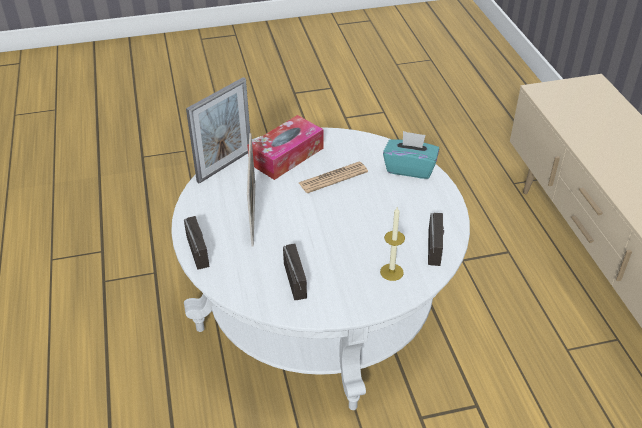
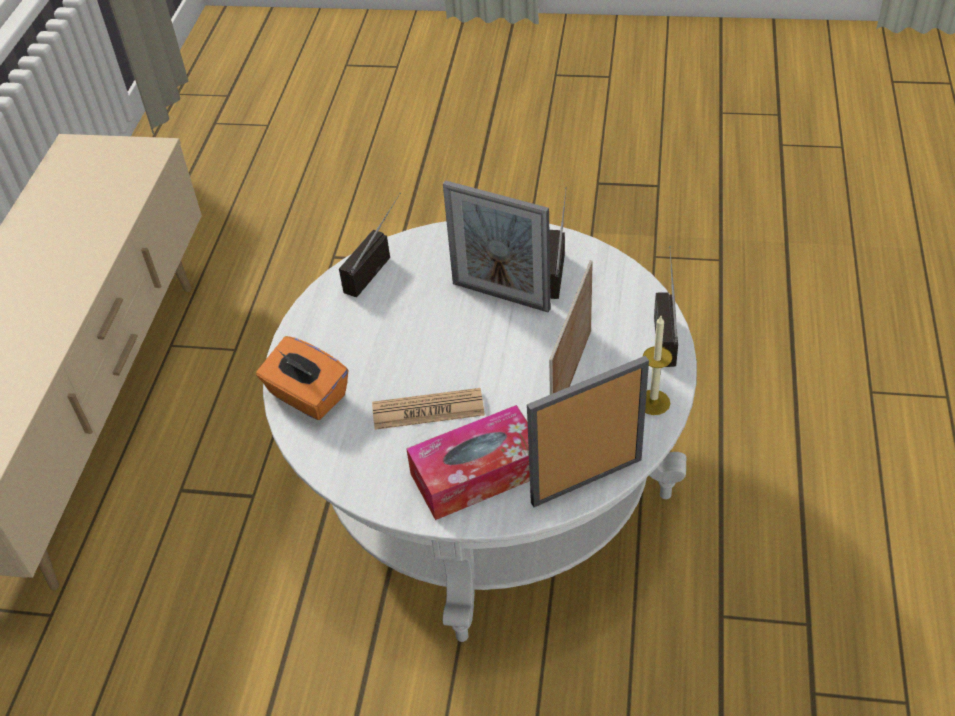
camera: 155 degrees left, 5 degrees up
(327, 256) = (501, 296): none -> picture frame
(391, 272) = (436, 260): candle -> candle (653, 402)
(410, 168) = (307, 396): turquoise tissue box -> orange tissue box

